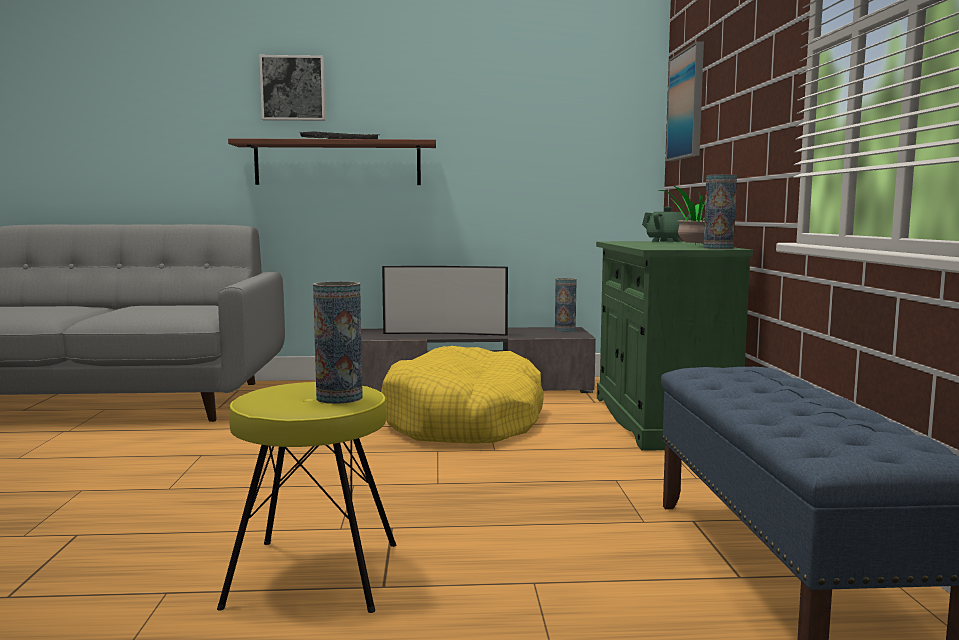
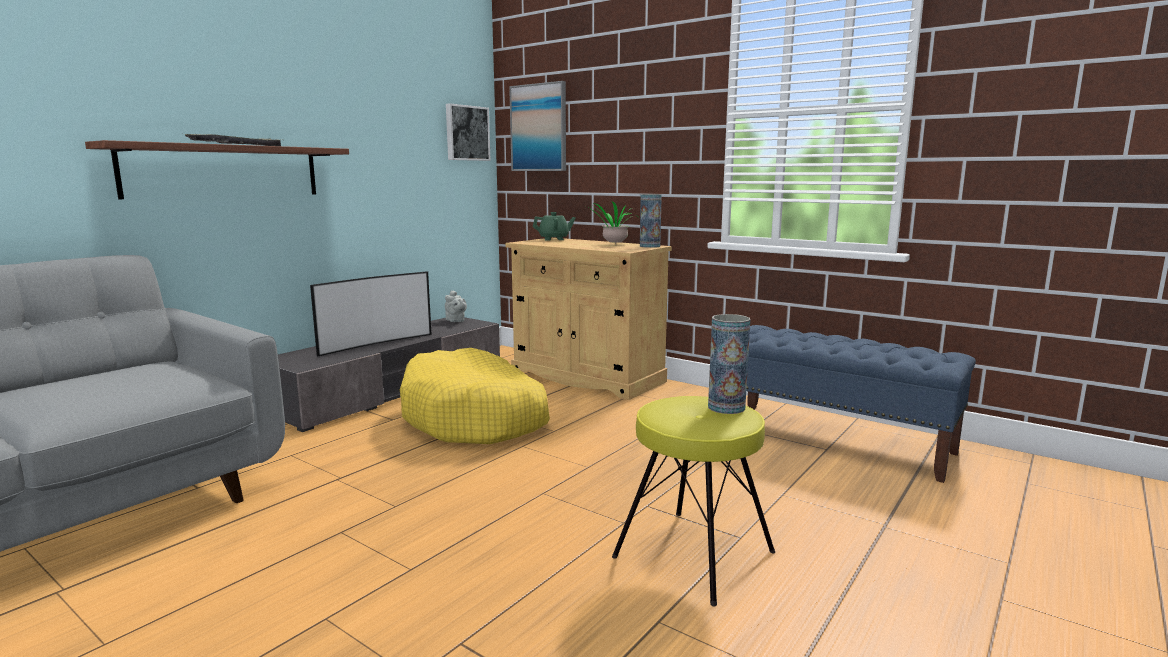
camera: 50 degrees left, 5 degrees up
(293, 88) = (159, 75): picture -> picture (466, 133)
(565, 330) = (456, 321): vase -> grey teapot
(659, 420) = (587, 377): green cabinet -> beige cabinet

